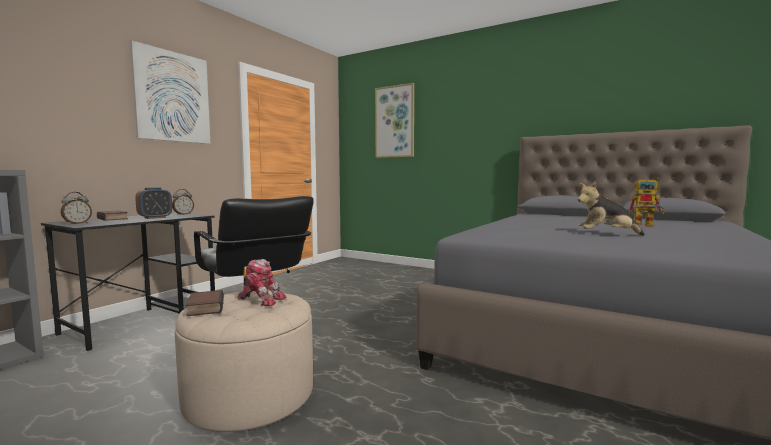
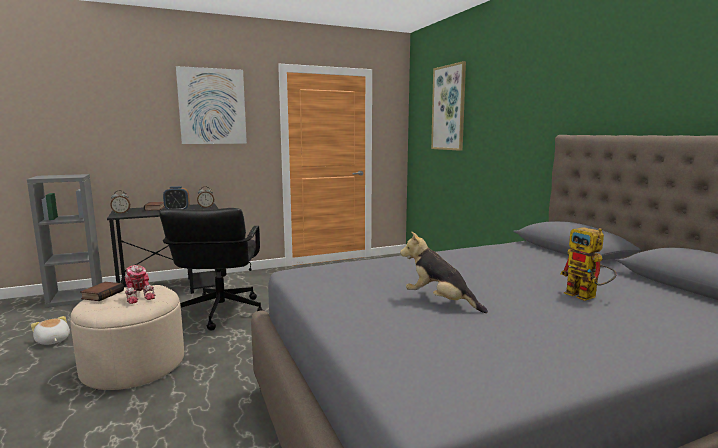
camera: 35 degrees right, 5 degrees up
(57, 414) = (52, 341): none -> plush toy

